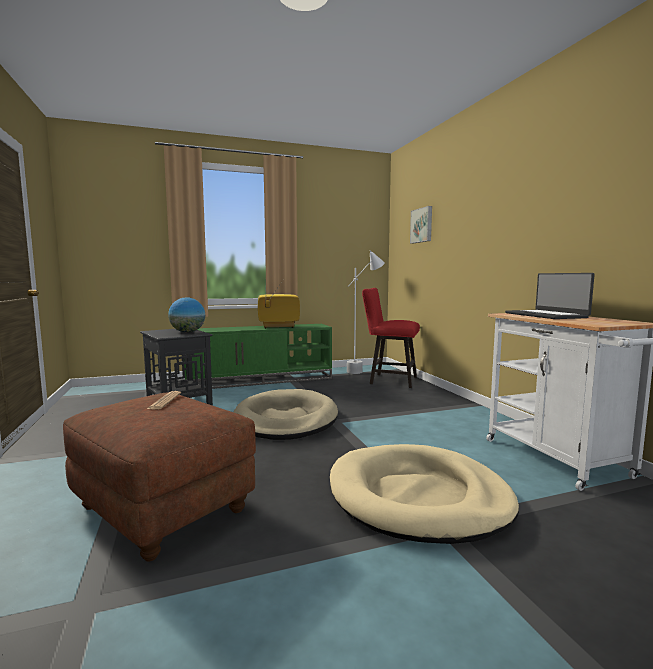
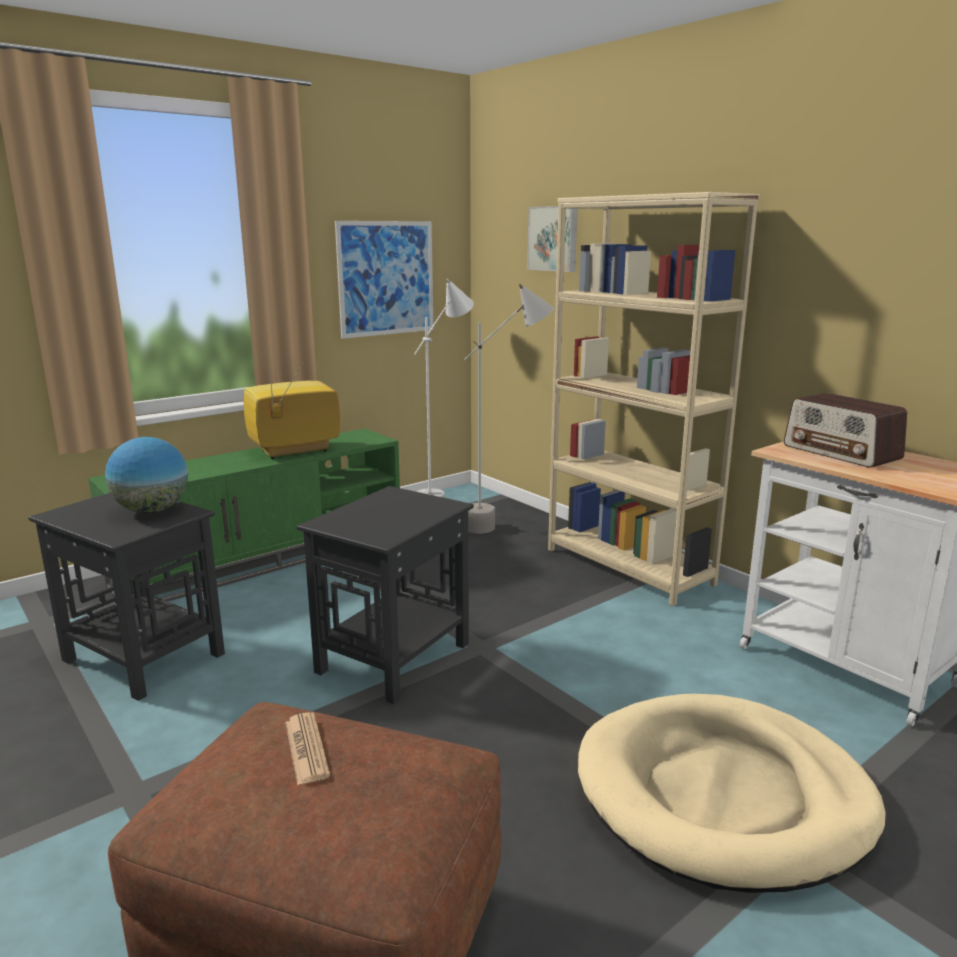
camera: 20 degrees left, 10 degrees up
(286, 419) = (392, 658): beige dog bed -> black side table
(340, 250) = (386, 278): none -> picture
(389, 380) = (505, 526): red stool -> grey floor lamp
(446, 401) = (628, 567): none -> beige bookcase
(546, 315) = (841, 452): laptop -> radio

